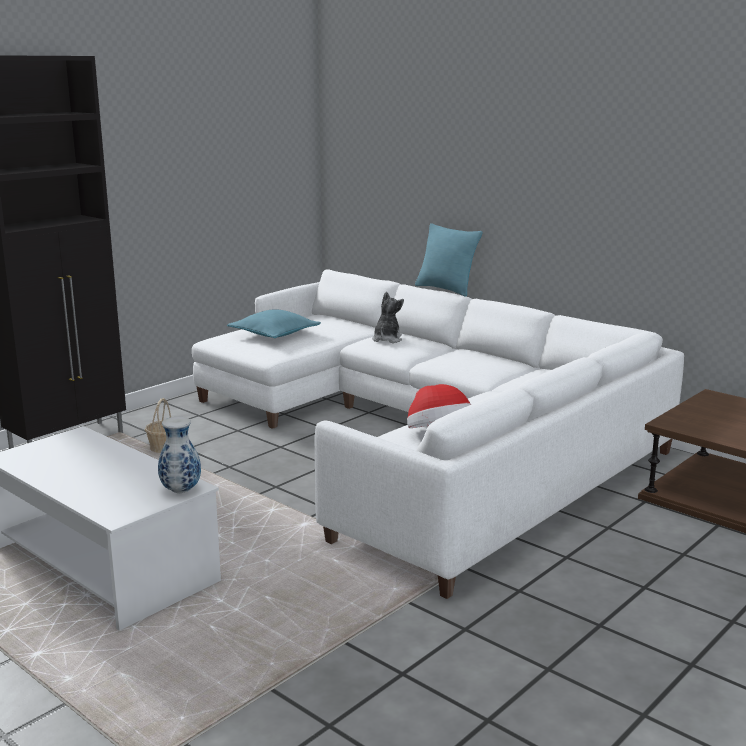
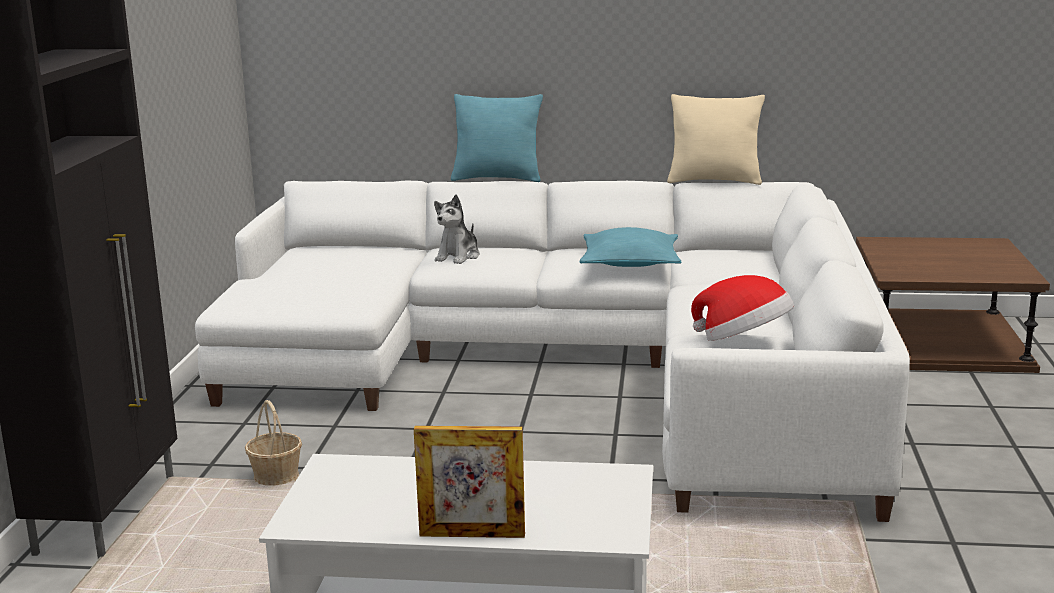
camera: 35 degrees left, 0 degrees up
(59, 489) = (472, 535): none -> picture frame
(180, 490) = (620, 482): vase -> none
(274, 334) = (304, 281): turquoise pillow -> turquoise pillow (630, 263)
(387, 339) = (458, 257): plush toy -> plush toy turned 135 degrees counterclockwise
(586, 318) = (714, 181): none -> beige pillow

